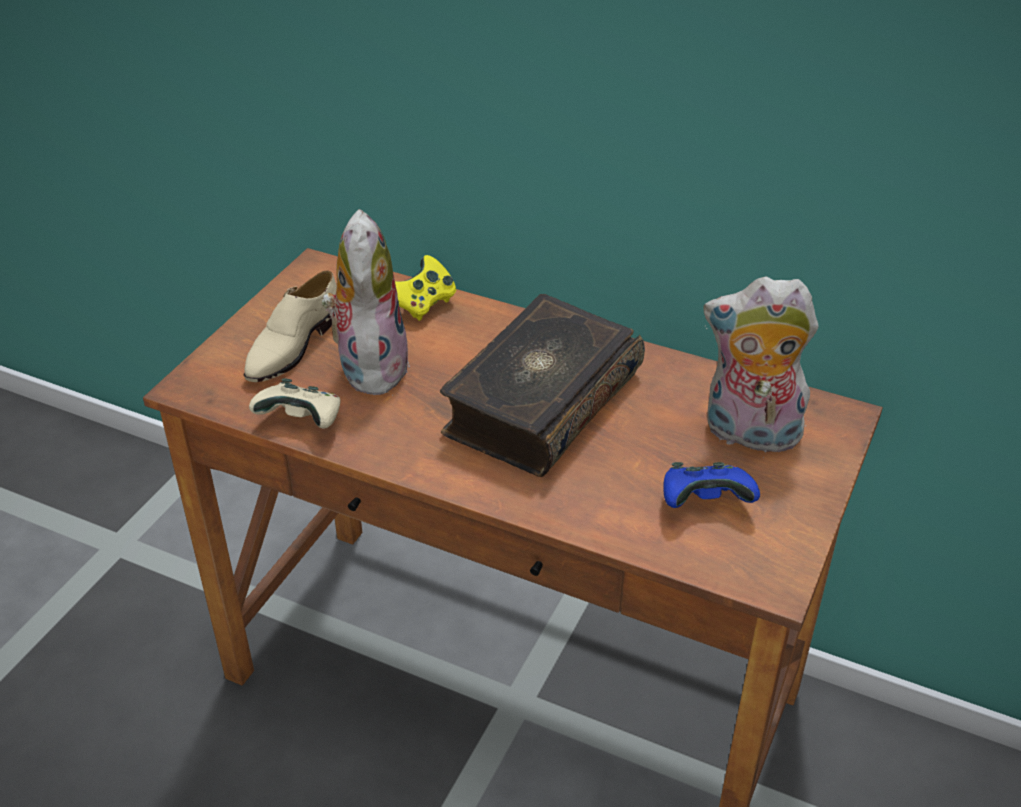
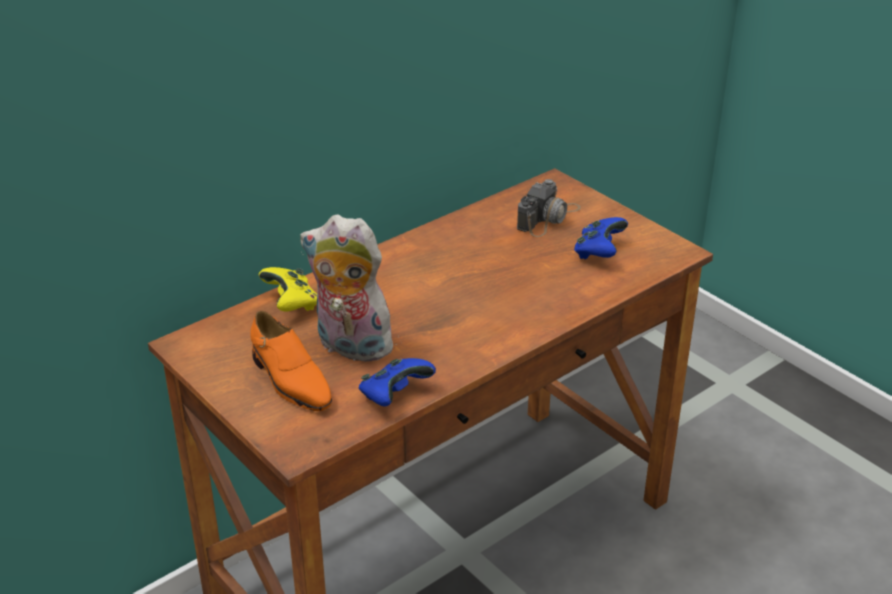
camera: 65 degrees left, 5 degrees down
(292, 347) = (290, 381): beige shoe -> orange shoe
(303, 421) = (394, 395): beige game controller -> blue game controller
(540, 403) = (458, 284): book -> none
(749, 435) = (548, 217): plush toy -> camera

